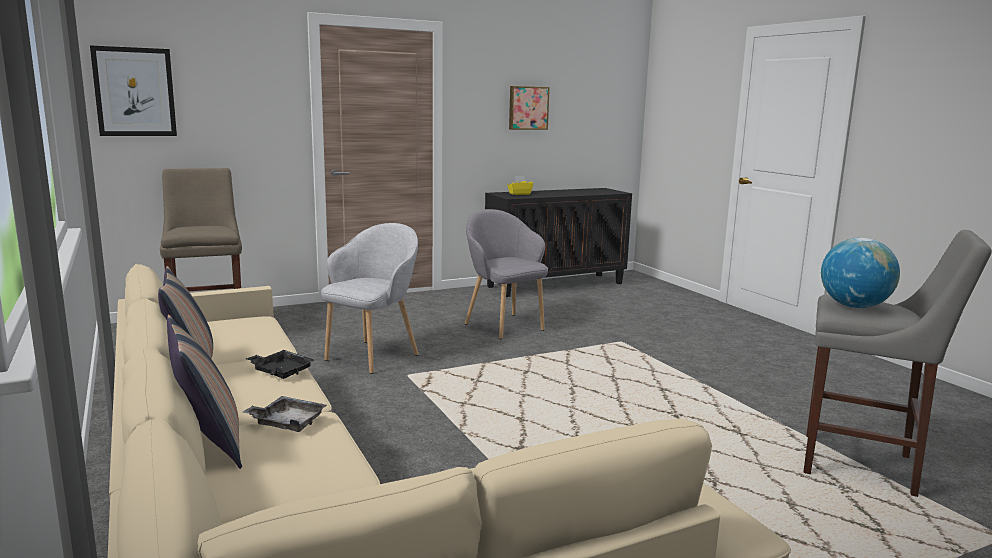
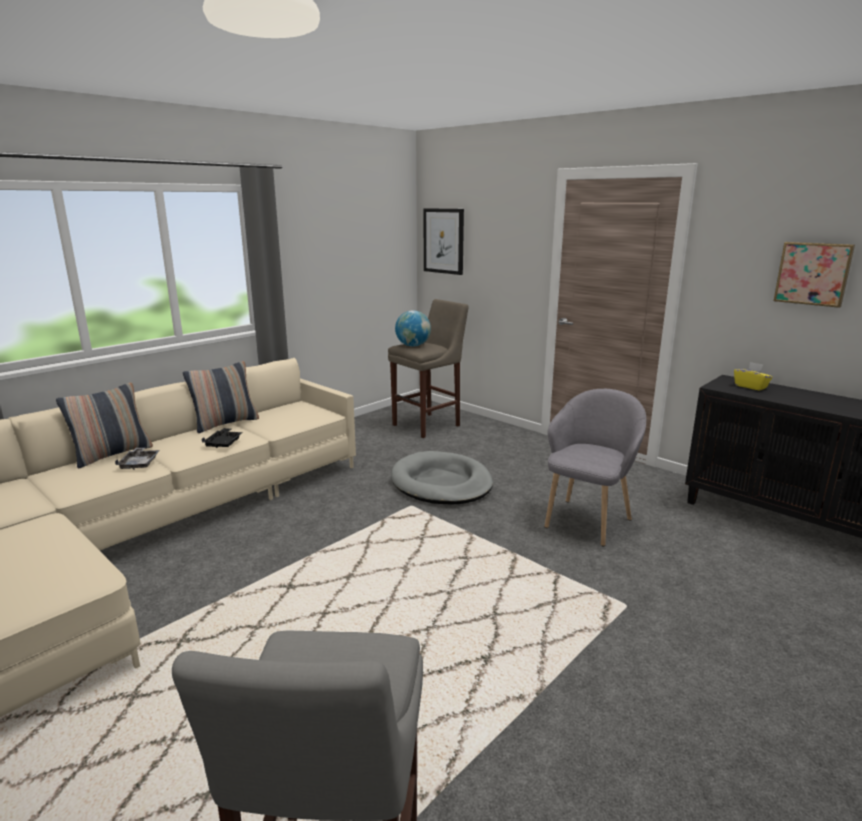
camera: 70 degrees right, 5 degrees up
(373, 356) = (441, 483): grey armchair -> grey dog bed
(854, 306) = (323, 658): globe -> globe (413, 346)

